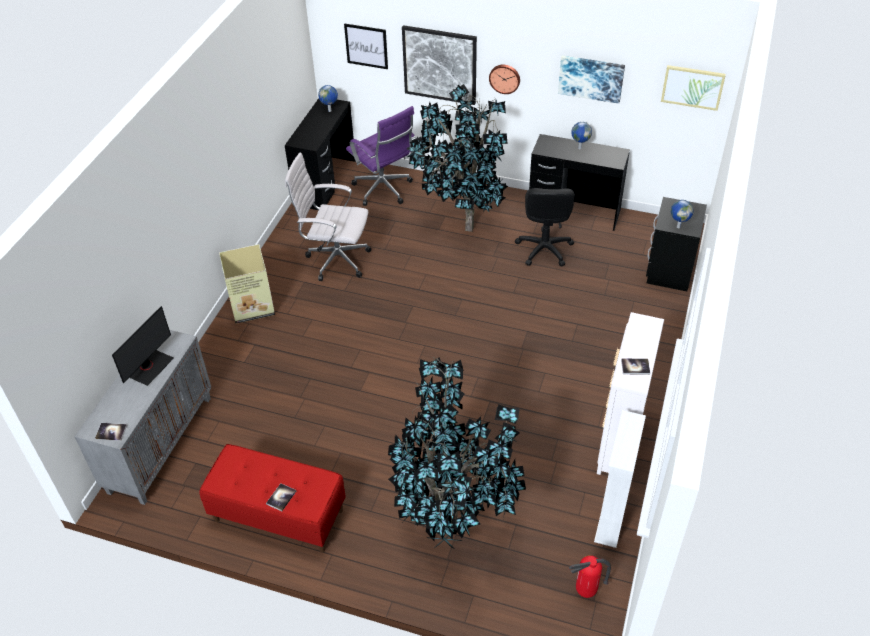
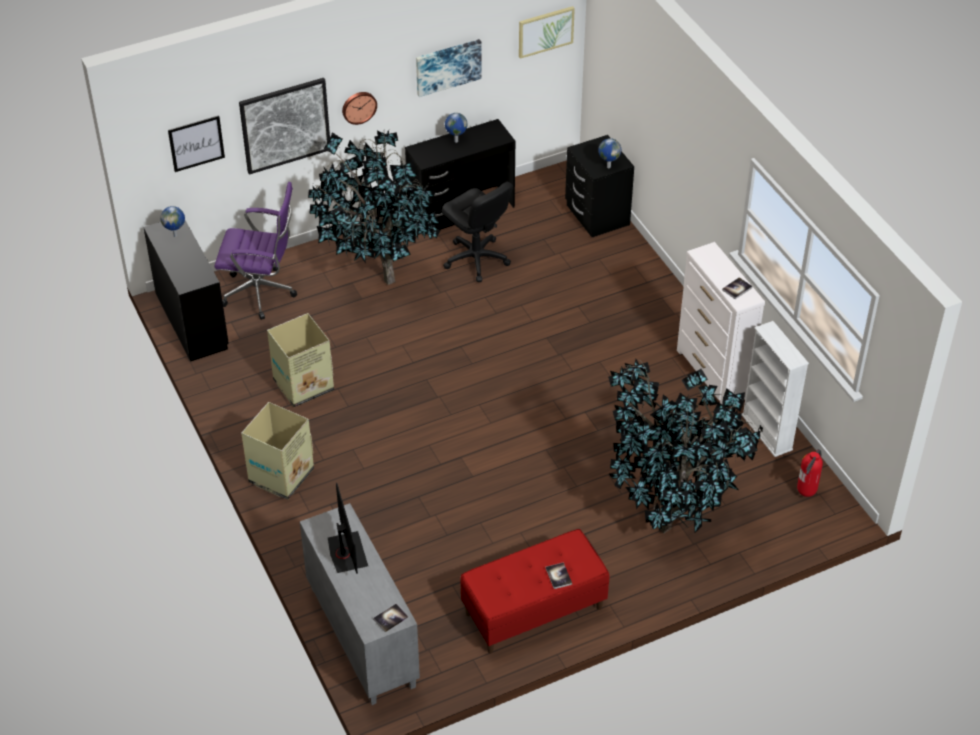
camera: 45 degrees left, 0 degrees up
(335, 260) = (302, 385): white office chair -> cardboard box

